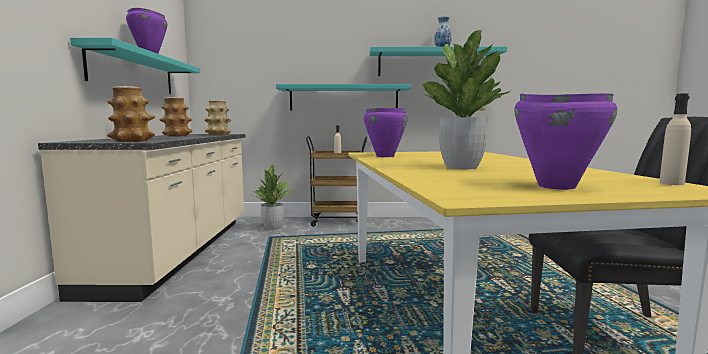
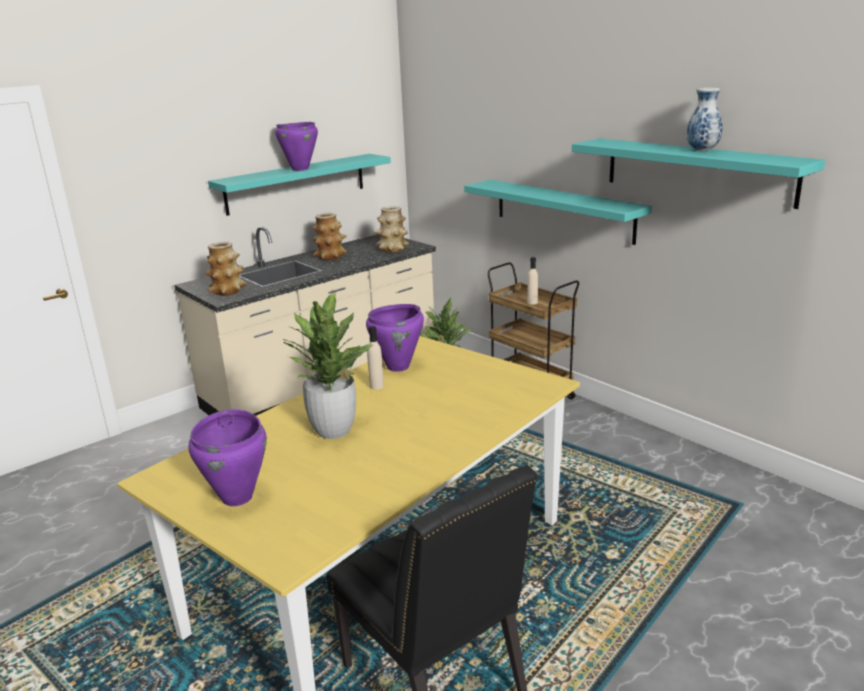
camera: 50 degrees right, 15 degrees up
(671, 183) = (316, 543): beige bottle -> beige bottle (376, 386)

